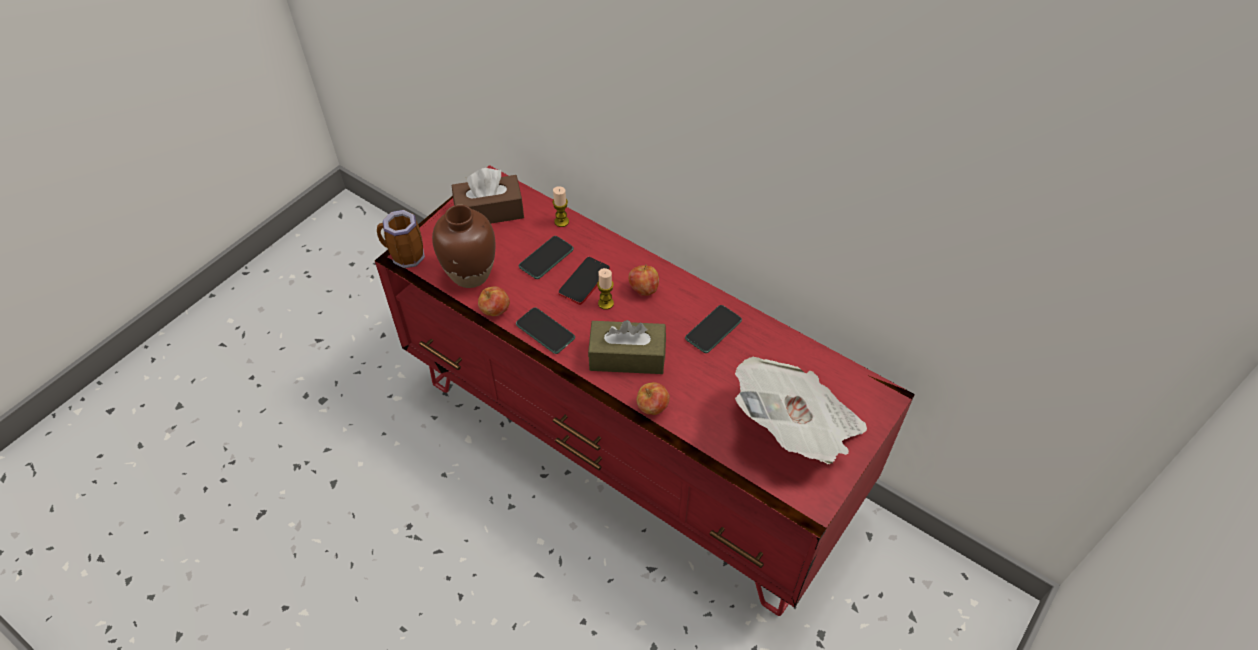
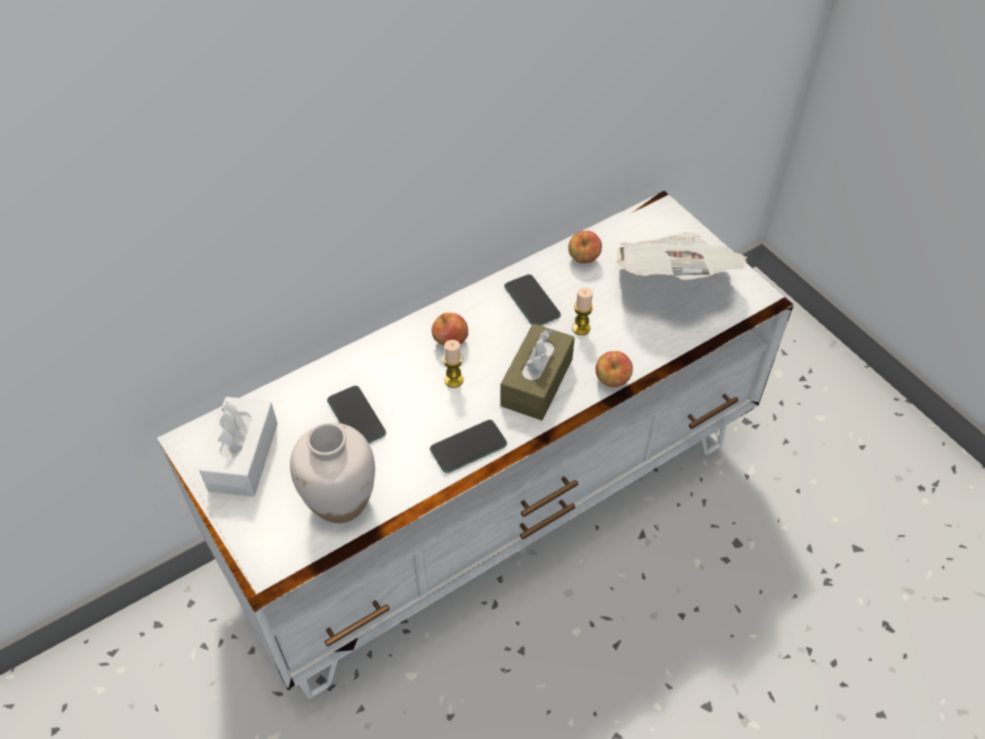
camera: 70 degrees left, 0 degrees up
(404, 257) = (270, 572): mug -> none
(470, 274) = (341, 502): brown vase -> white vase
(489, 211) = (243, 456): brown tissue box -> white tissue box
(495, 311) = (414, 489): apple -> apple (583, 259)
(561, 221) = (305, 387): candle -> candle (581, 328)
(584, 281) = (412, 390): phone -> none
(630, 447) = (493, 508): red tv stand -> white tv stand

